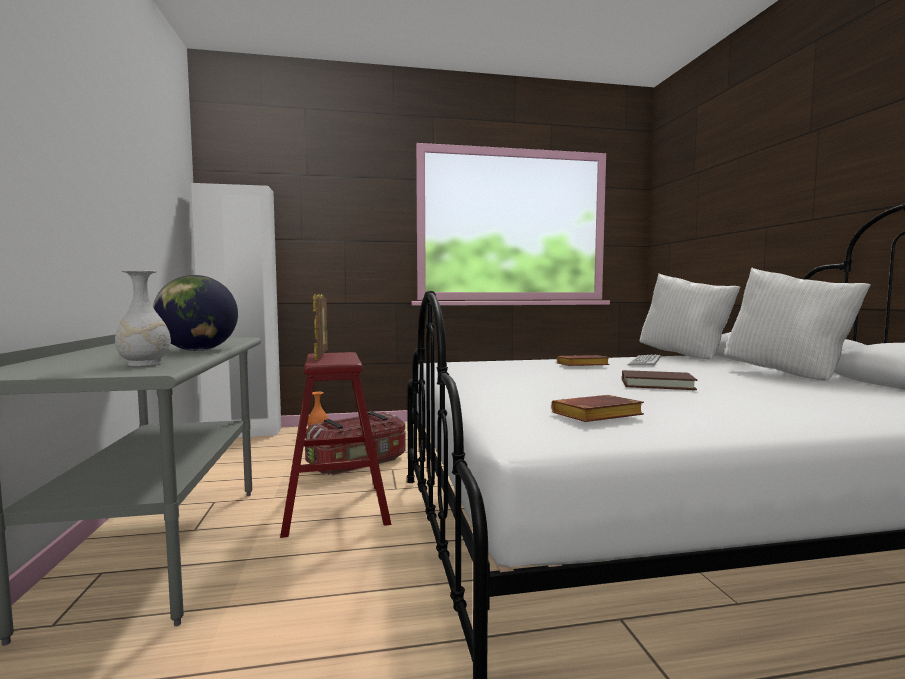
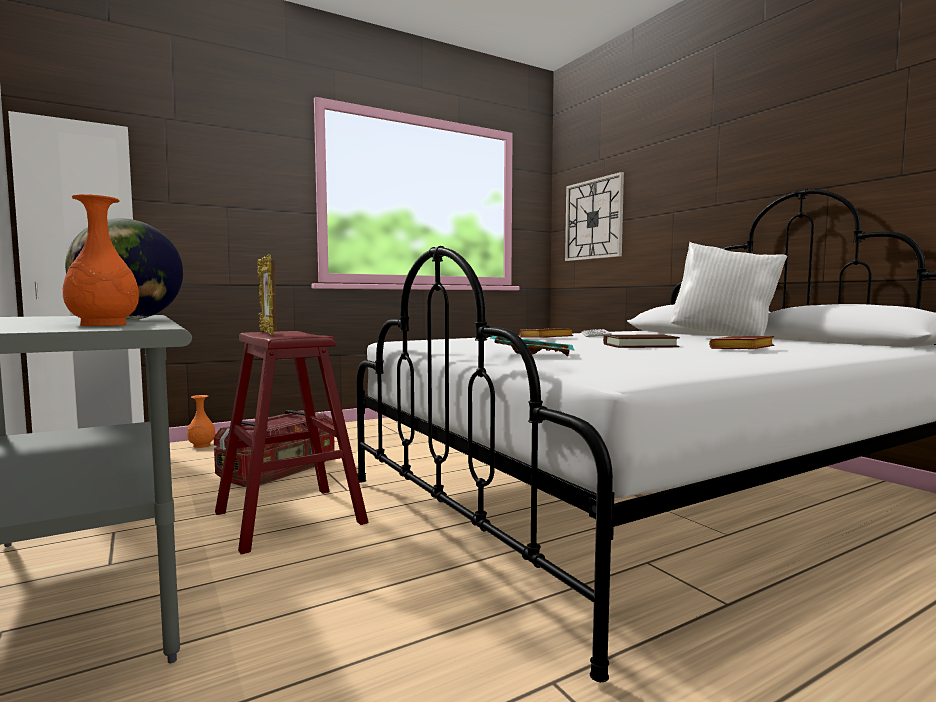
camera: 20 degrees left, 0 degrees up
(144, 364) = (102, 325): white vase -> orange vase
(516, 393) = (532, 354): none -> turquoise tray
(596, 417) = (638, 363): brown book -> brown book (743, 349)
(684, 356) = (619, 331): white pillow -> none
(686, 234) = (593, 219): none -> wall clock

